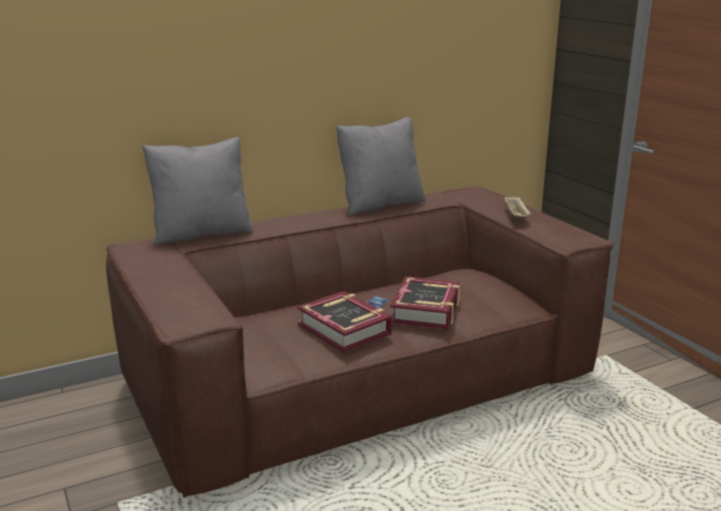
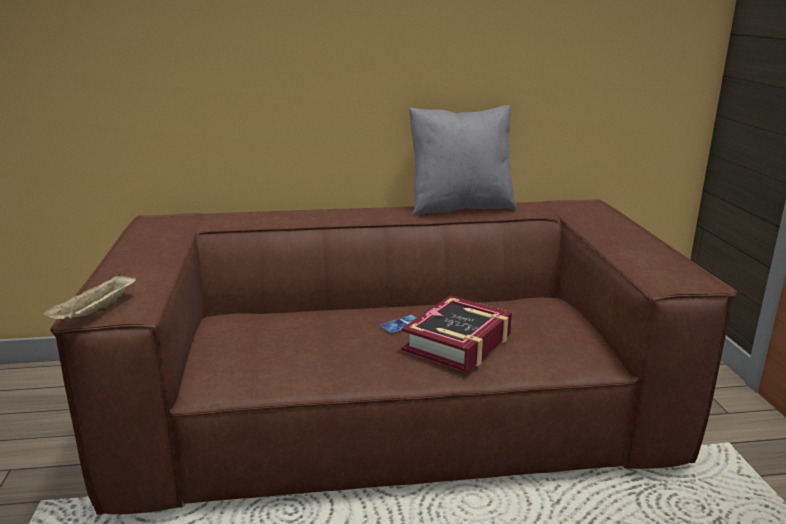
camera: 20 degrees right, 0 degrees up
(201, 233) = (238, 215): grey pillow -> none
(345, 329) = (342, 349): book -> none
(516, 216) = (618, 239): beige tray -> beige tray (96, 313)

